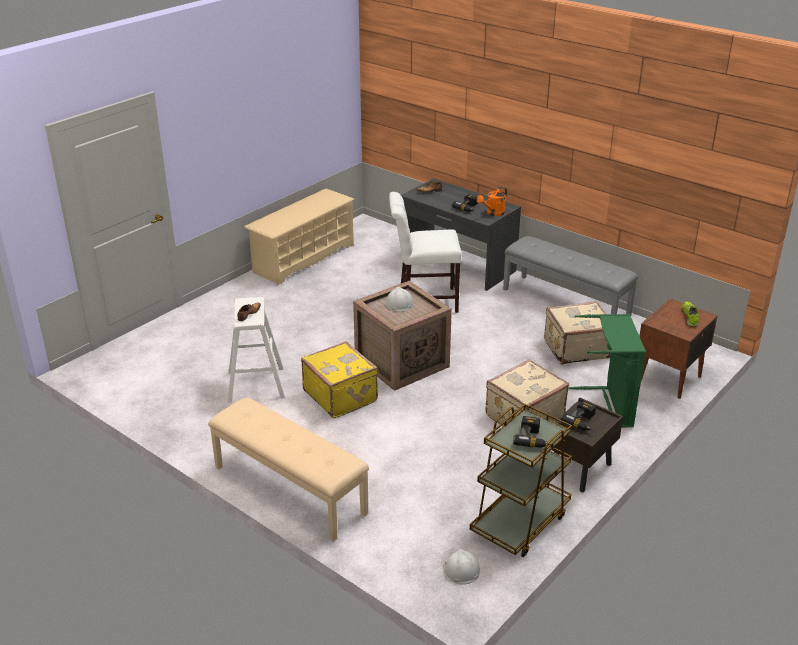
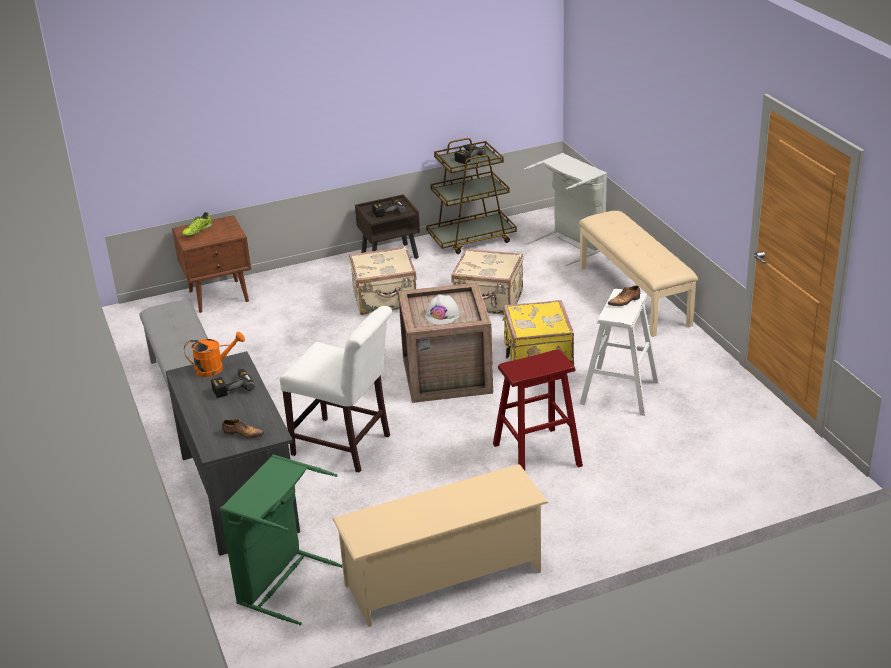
camera: 150 degrees left, 0 degrees up
(293, 326) = (536, 455): none -> red stool
(401, 548) = (570, 245): none -> grey laundry basket
(461, 569) = (538, 227): white hard hat -> none
(576, 348) = (257, 343): beige suitcase -> beige suitcase (489, 301)
(607, 408) = (306, 288): green laundry basket -> green laundry basket (283, 582)

